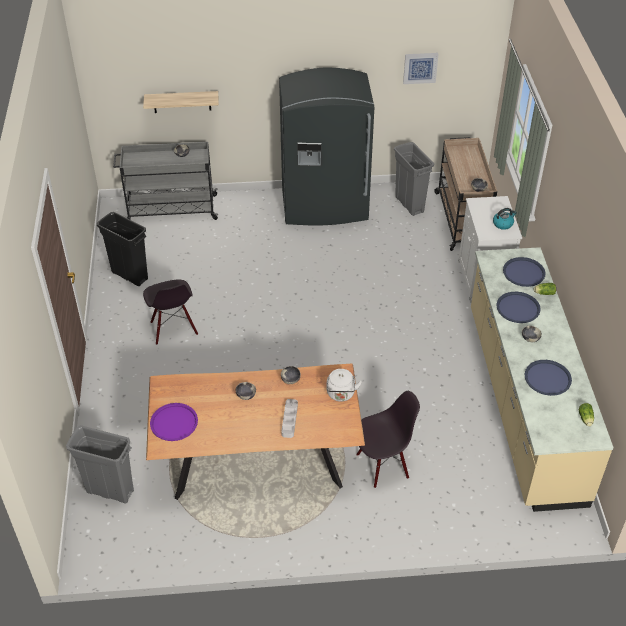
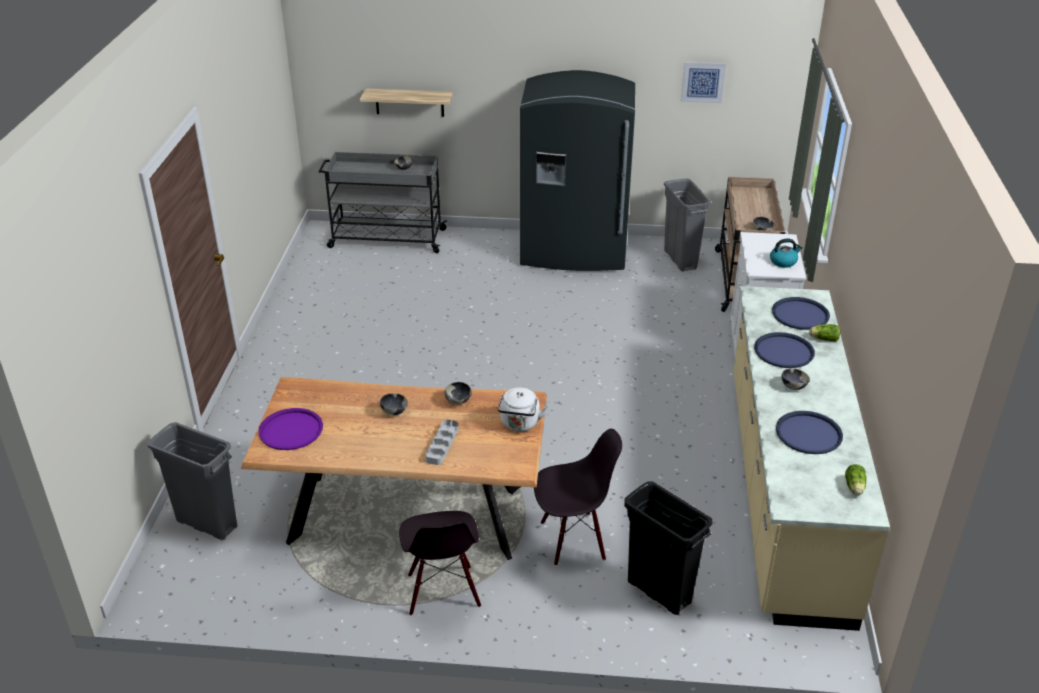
camera: 10 degrees right, 10 degrees down
(129, 275) = (315, 298): black trash can -> black trash can (658, 591)
(173, 329) = (348, 357): black chair -> black chair (442, 591)

